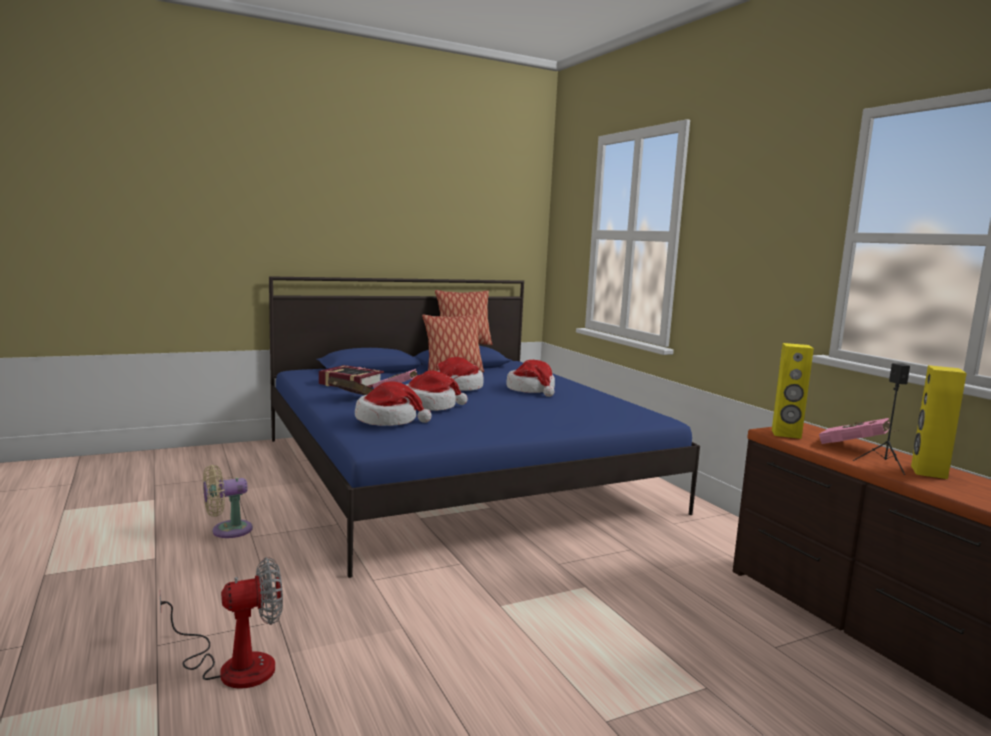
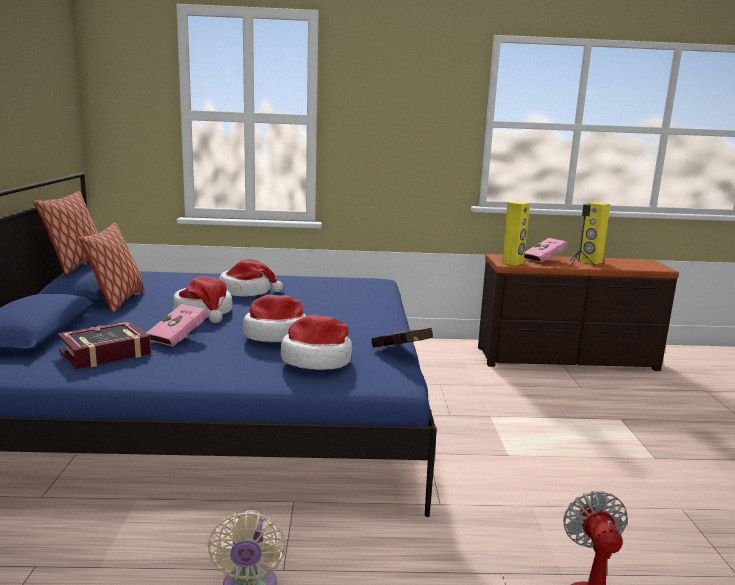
camera: 65 degrees left, 5 degrees up
(350, 399) = (188, 364): red book -> red book (402, 353)

